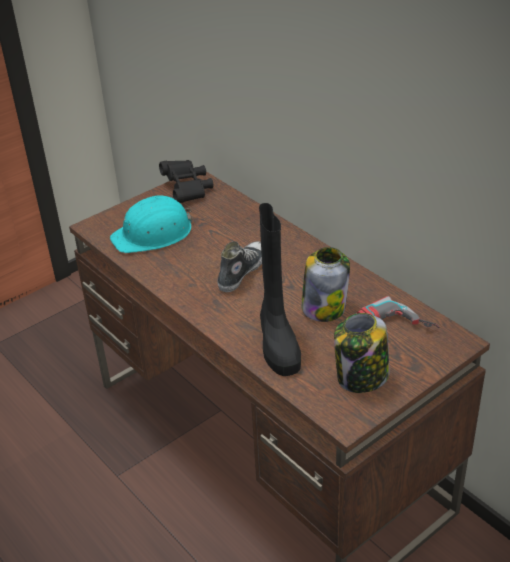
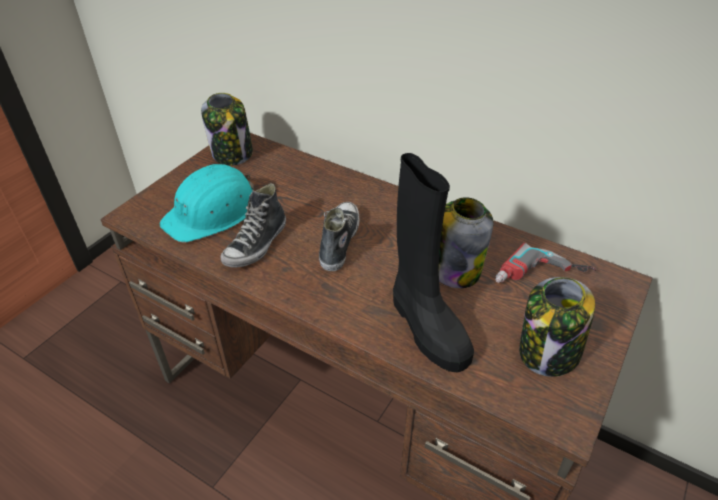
camera: 20 degrees left, 5 degrees up
(177, 264) = (256, 244): none -> shoe
(188, 189) = (232, 153): black binoculars -> jar

